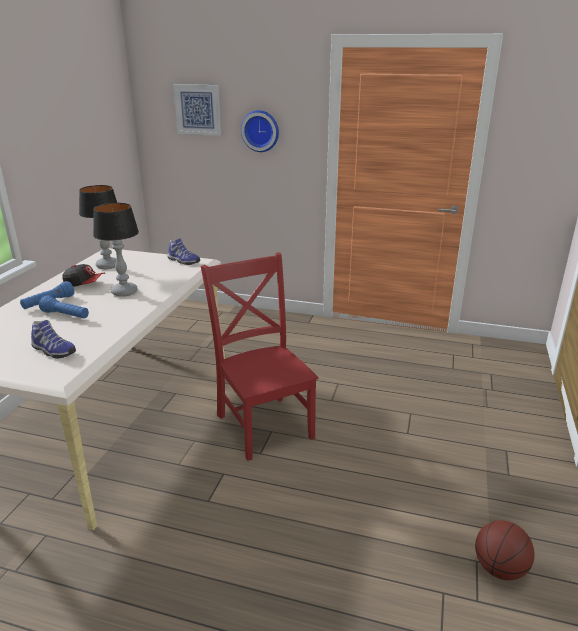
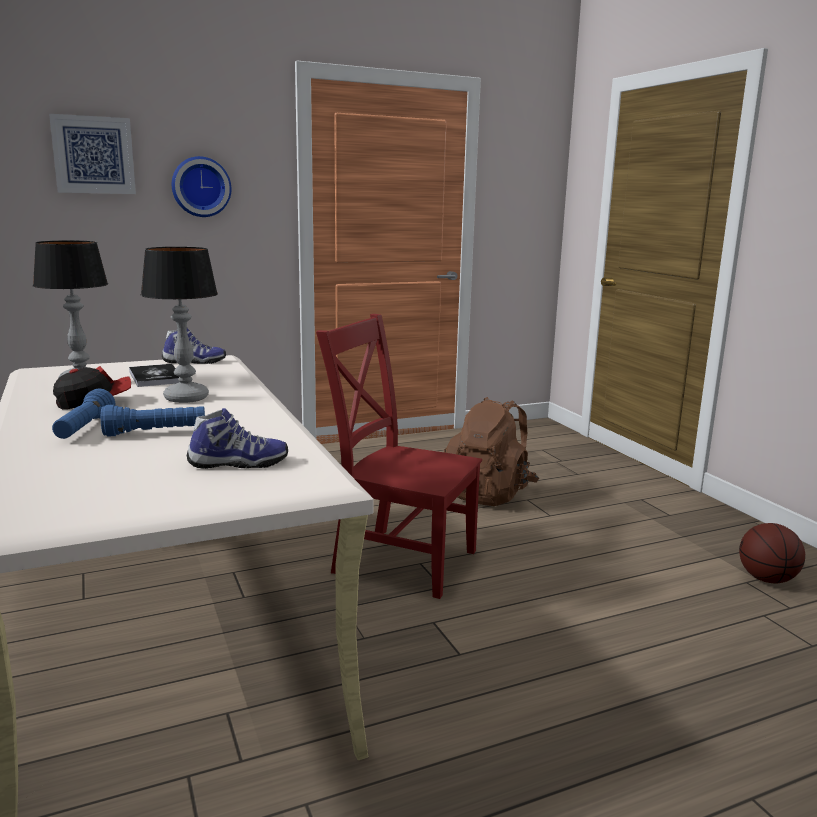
camera: 40 degrees left, 10 degrees down
(143, 270) = (156, 377): none -> book
(390, 398) = (489, 494): none -> brown backpack

